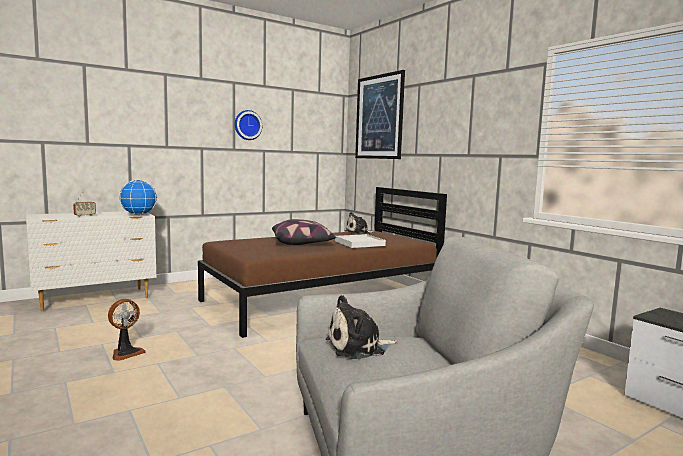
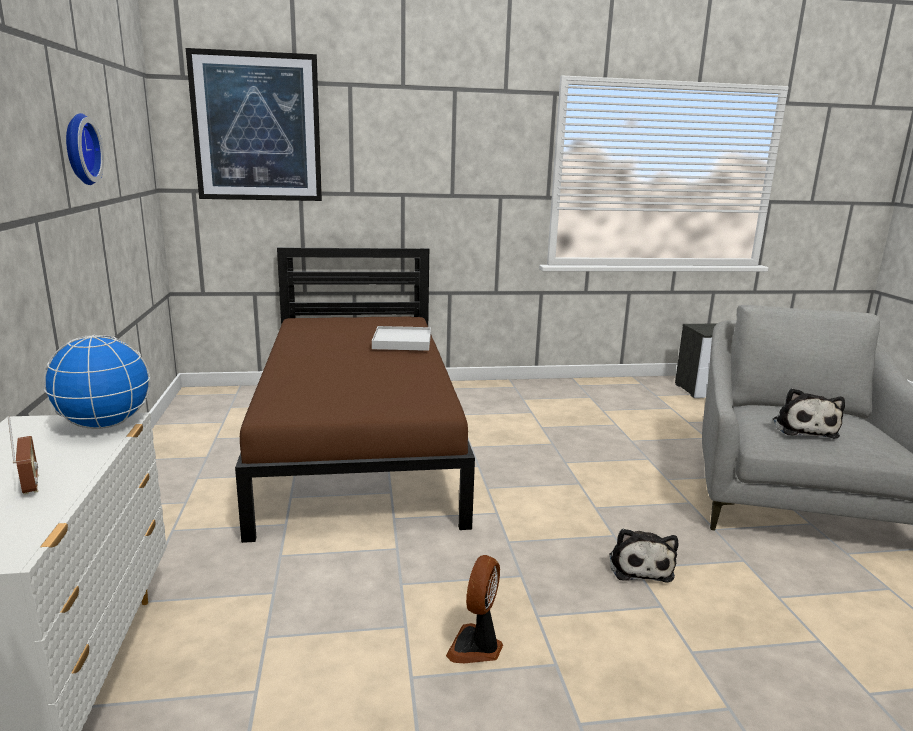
camera: 65 degrees left, 10 degrees up
(126, 353) = (477, 647): fan -> fan turned 135 degrees counterclockwise
(302, 243) = (355, 367): pillow -> none
(359, 233) = (308, 327): plush toy -> plush toy (639, 566)

